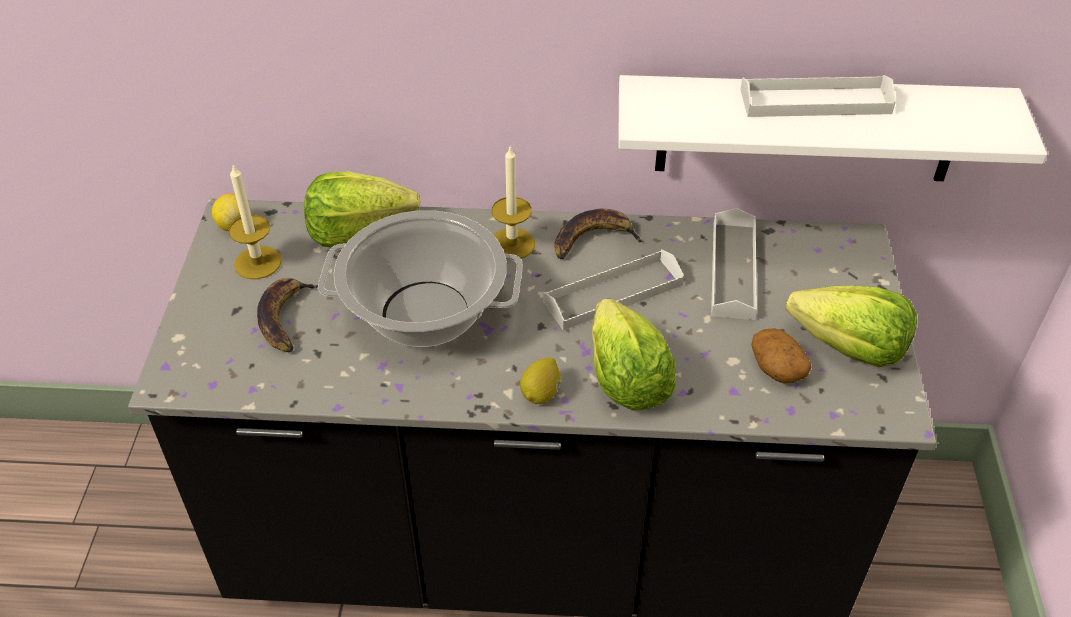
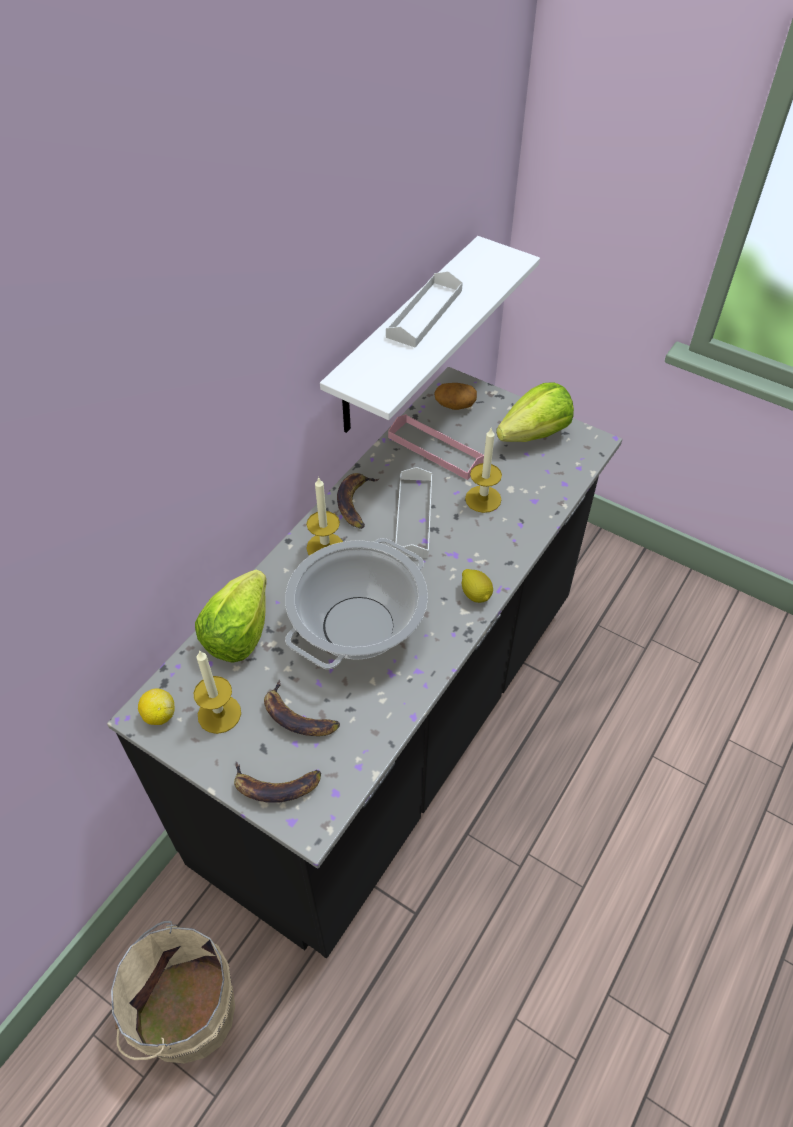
camera: 60 degrees left, 5 degrees up
(142, 519) = (182, 1010): none -> beige bucket
(198, 337) = (275, 786): none -> banana
(625, 379) = (492, 546): lettuce -> none
(693, 342) = (483, 499): none -> candle
(733, 269) = (436, 450): white tray -> pink tray
(776, 367) = (528, 472): potato -> potato (454, 404)

